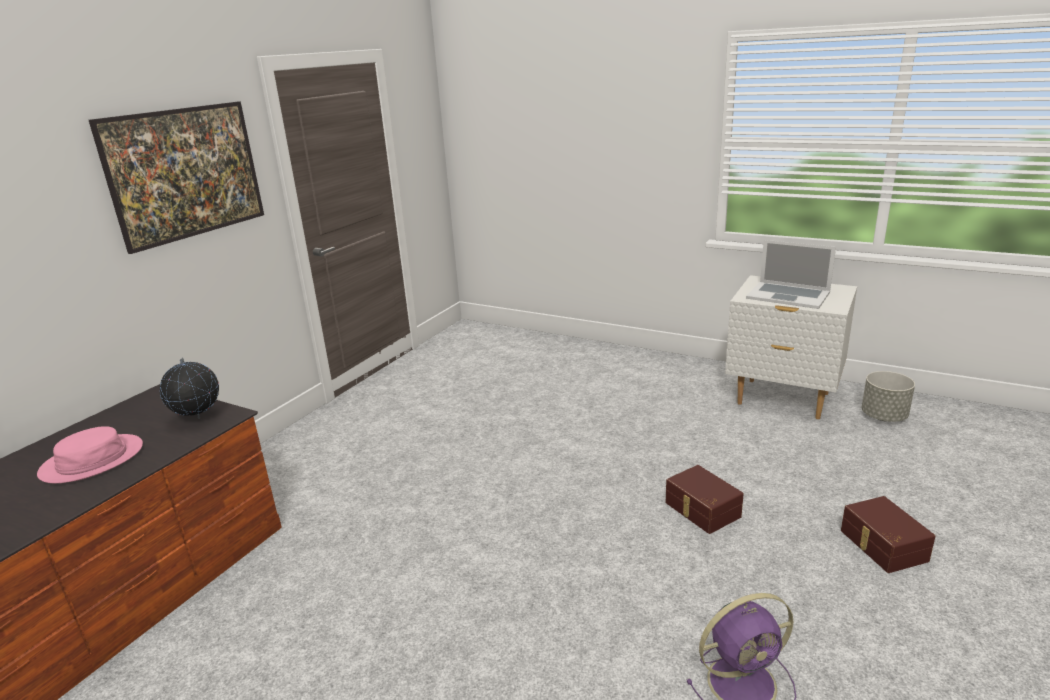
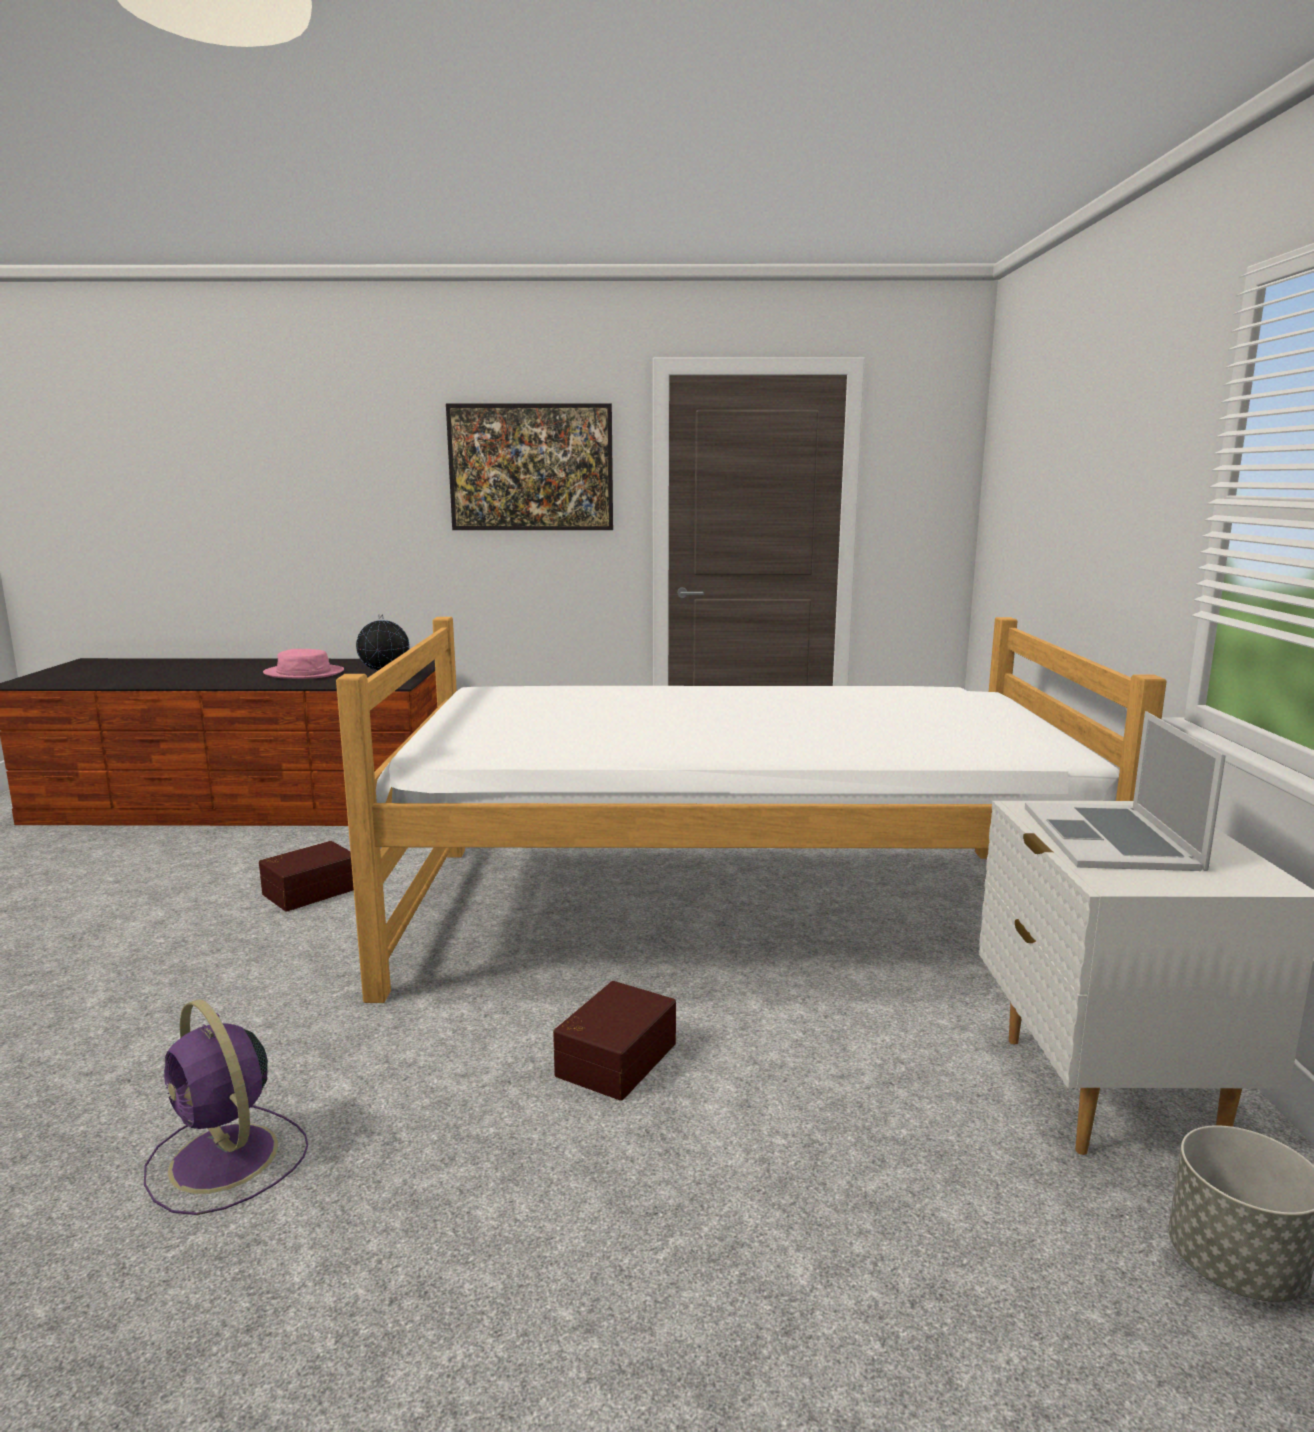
camera: 60 degrees right, 10 degrees down
(571, 434) = (730, 916): none -> bed
(882, 546) = (636, 1294): brown storage box -> brown storage box (310, 890)

